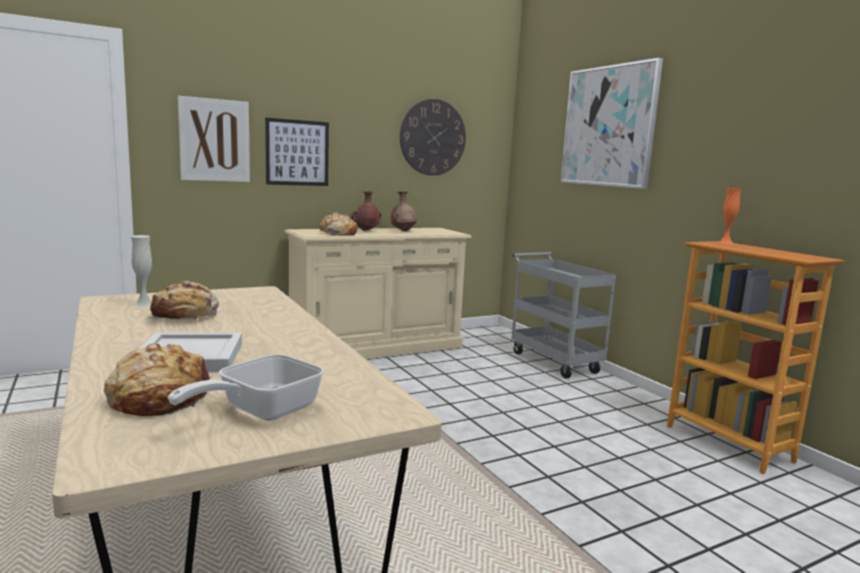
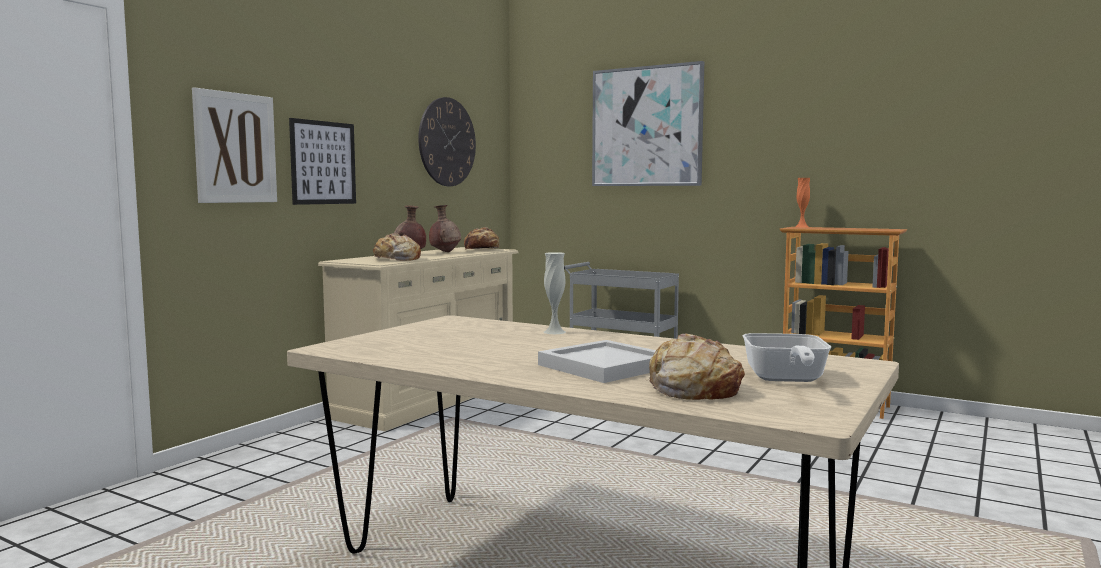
camera: 30 degrees left, 5 degrees down
(144, 304) = (388, 345): white vase -> white vase (554, 332)
(185, 316) = (472, 345): bread -> bread (482, 249)

